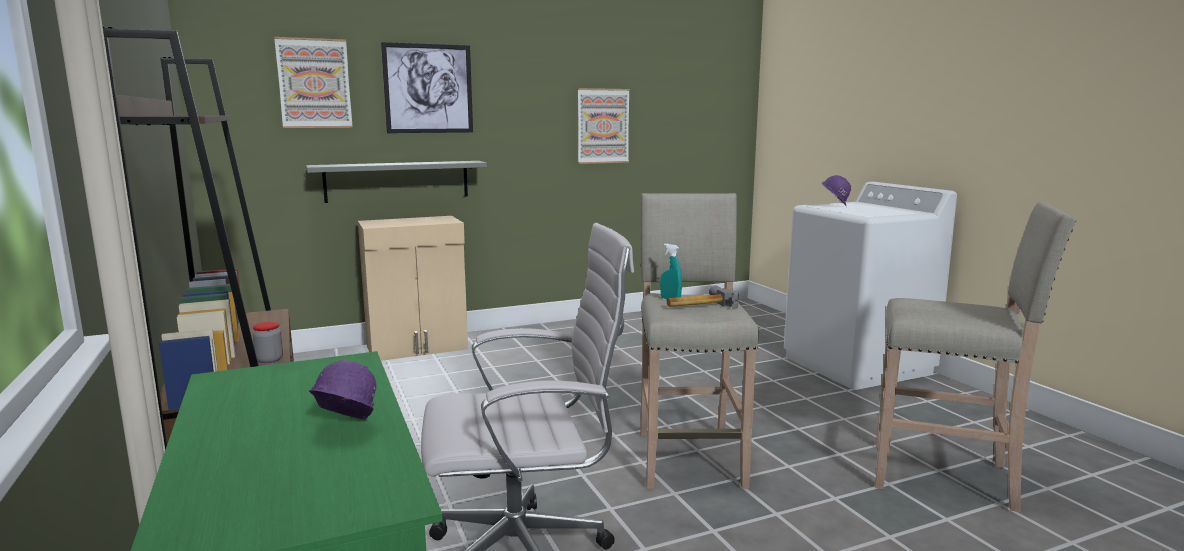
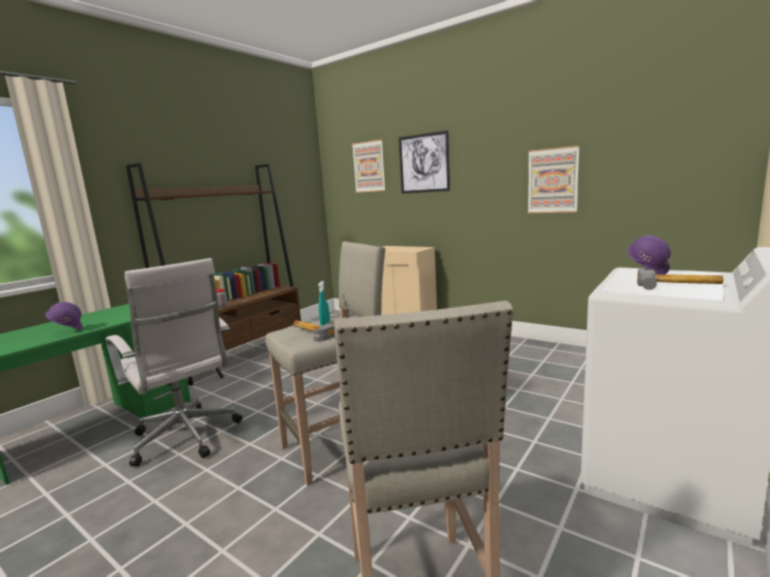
camera: 60 degrees right, 0 degrees up
(397, 181) = (407, 223): grey shelf -> none
(879, 210) = (678, 286): none -> hammer

